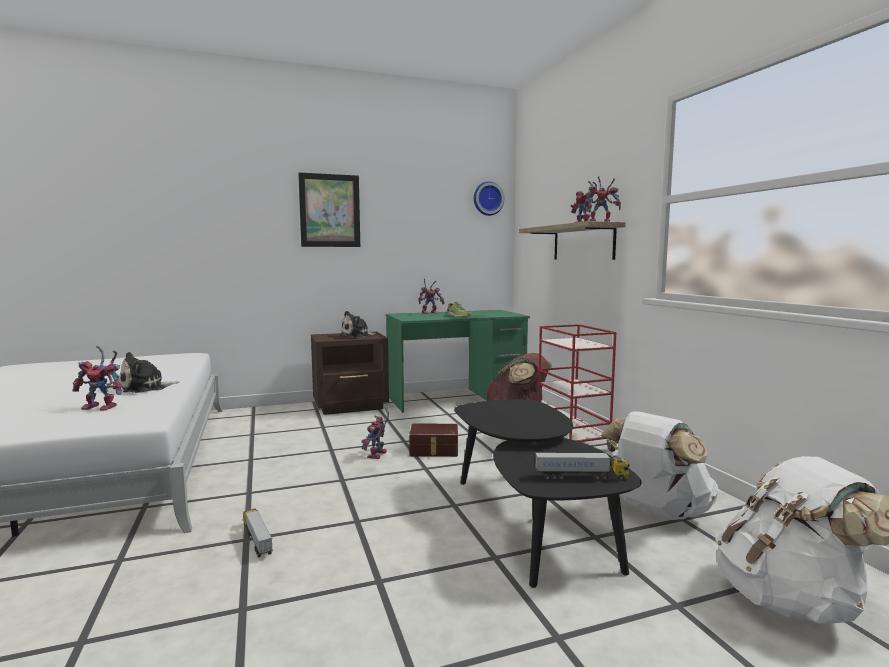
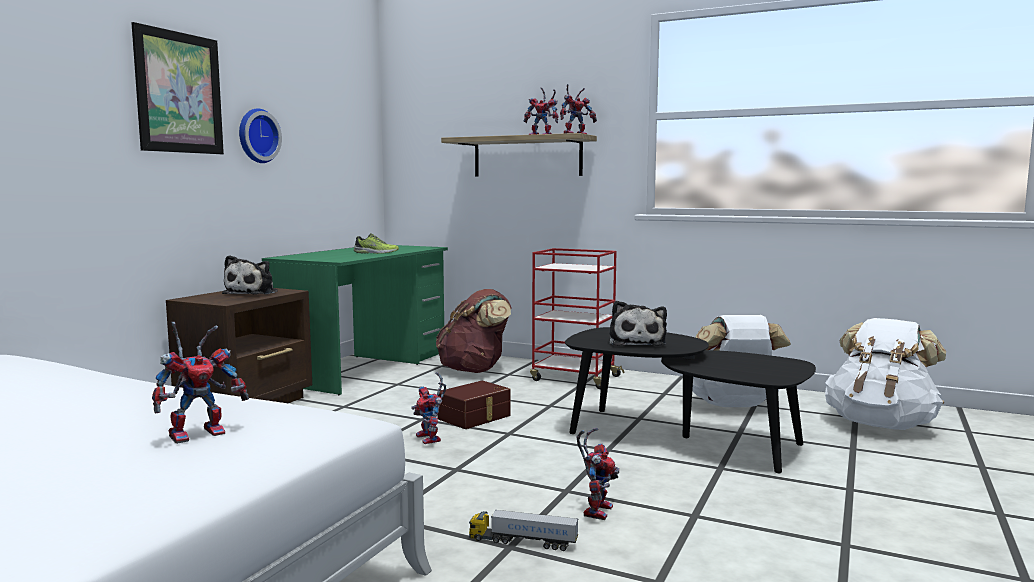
camera: 45 degrees left, 0 degrees up
(145, 388) = (141, 404): plush toy -> plush toy (636, 342)
(430, 313) = (318, 252): toy robot -> toy robot (596, 509)
(487, 199) = (357, 94): wall clock -> wall clock (256, 136)
(581, 477) = (777, 368): toy truck -> none

